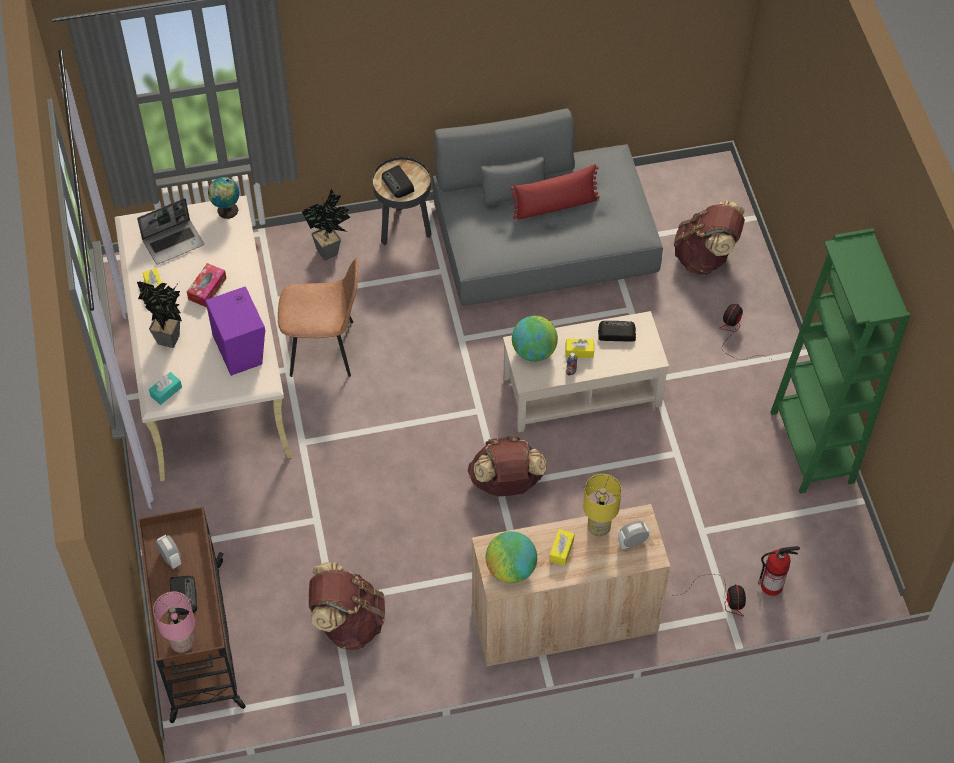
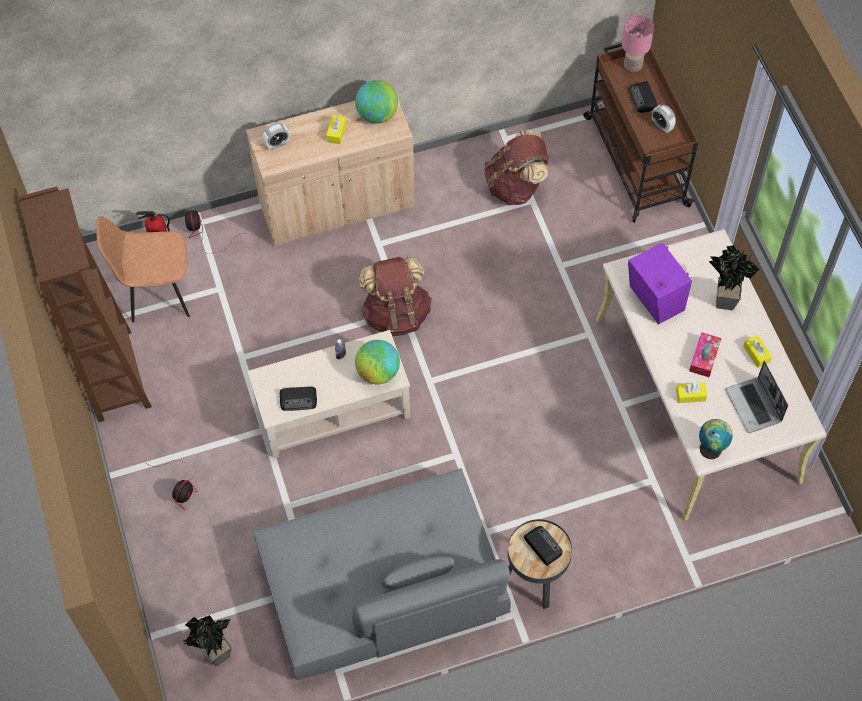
camera: 175 degrees right, 5 degrees up
(166, 391) = (710, 252): turquoise tissue box -> none
(174, 242) = (754, 406): laptop -> laptop turned 75 degrees counterclockwise
(324, 349) = (590, 430): brown chair -> brown chair (157, 292)
(331, 252) = (607, 543): potted plant -> potted plant (214, 655)
(555, 205) = (370, 565): red pillow -> none
(579, 351) = (334, 376): yellow tissue box -> yellow tissue box (690, 395)
(598, 527) = (306, 153): yellow table lamp -> none
(705, 257) = (208, 577): brown backpack -> none
(812, 447) = (114, 376): green bookcase -> brown bookcase

